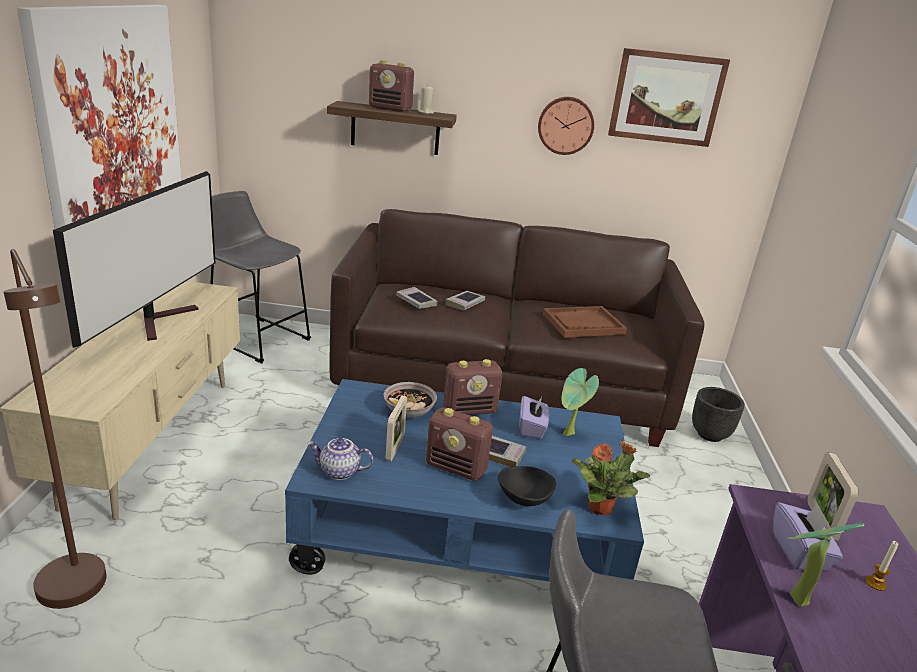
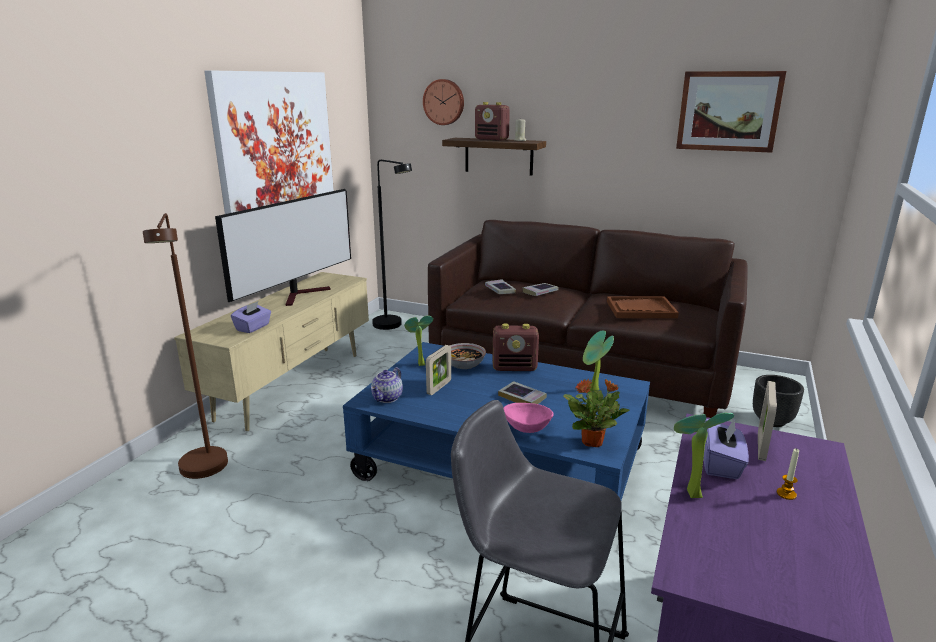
camera: 20 degrees right, 5 degrees down
(256, 338) = (393, 326): grey stool -> black floor lamp
(339, 472) = (388, 398): teapot -> teapot turned 90 degrees counterclockwise
(354, 414) = (419, 364): none -> potted plant
(456, 468) = (482, 404): radio -> none
(523, 499) = (527, 429): black bowl -> pink bowl
(531, 428) = (562, 384): purple tissue box -> purple tissue box (253, 327)
(565, 125) = (638, 143): wall clock -> wall clock (444, 102)

